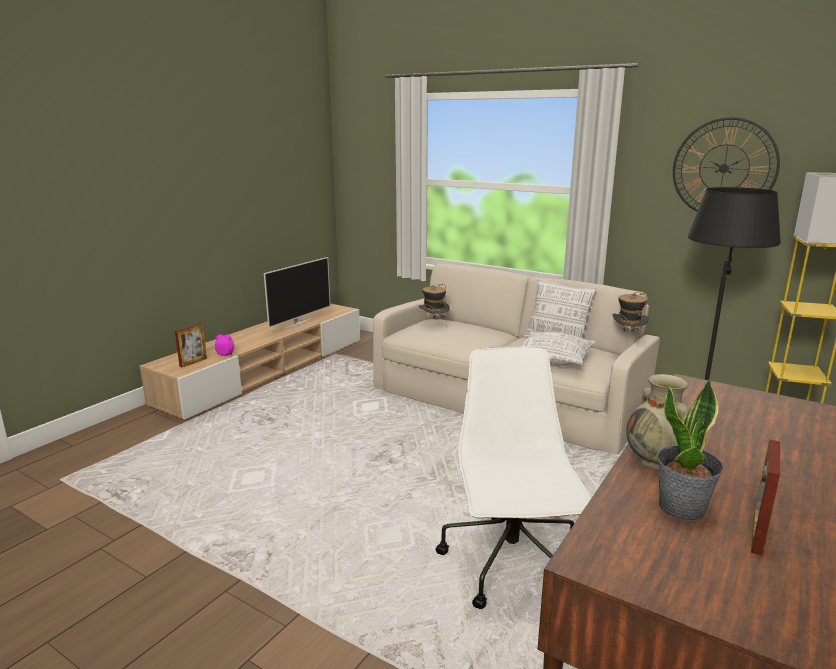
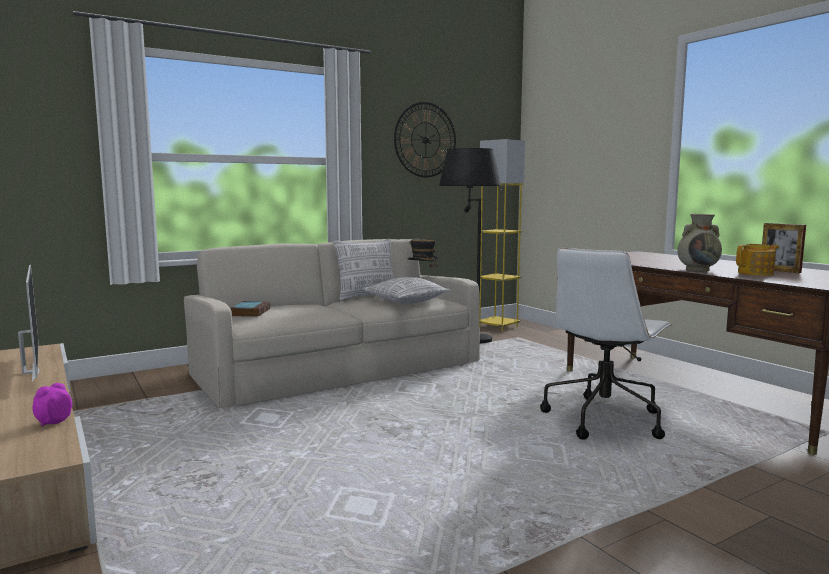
camera: 65 degrees left, 10 degrees down
(193, 362) = (34, 446): picture frame -> none
(433, 324) = (250, 312): hat -> book
(511, 565) = (604, 418): white office chair -> white office chair turned 75 degrees counterclockwise
(682, 508) = (756, 273): potted plant -> teapot

